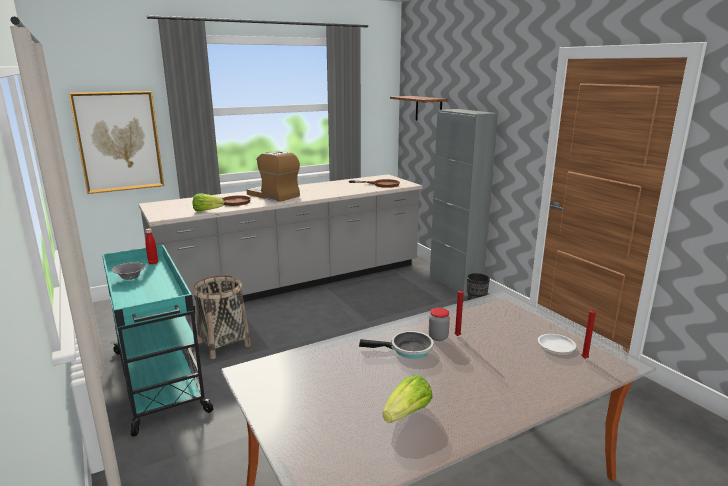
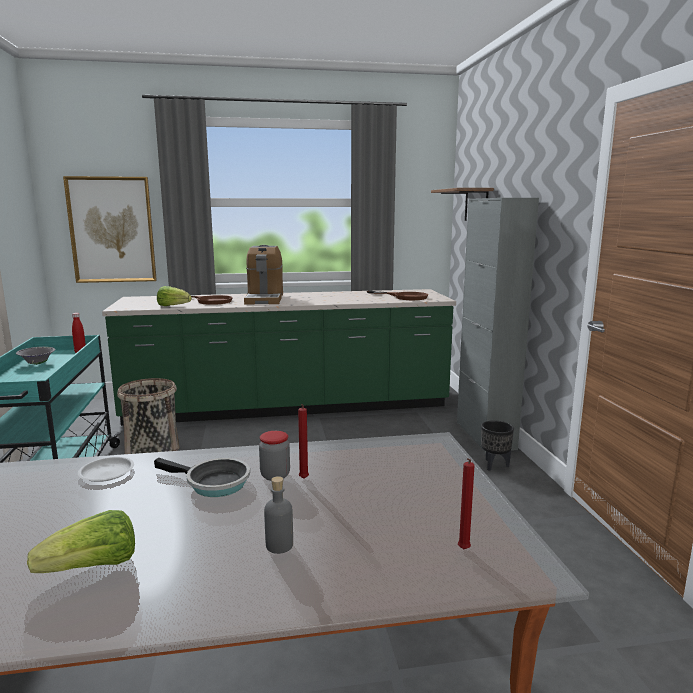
camera: 20 degrees right, 5 degrees down
(274, 195) = (264, 299): coffee machine -> coffee machine turned 150 degrees counterclockwise
(294, 282) = (288, 407): grey counter -> green counter
(492, 377) = (279, 545): none -> grey bottle
(556, 346) = (437, 520): white plate -> white plate (106, 473)

